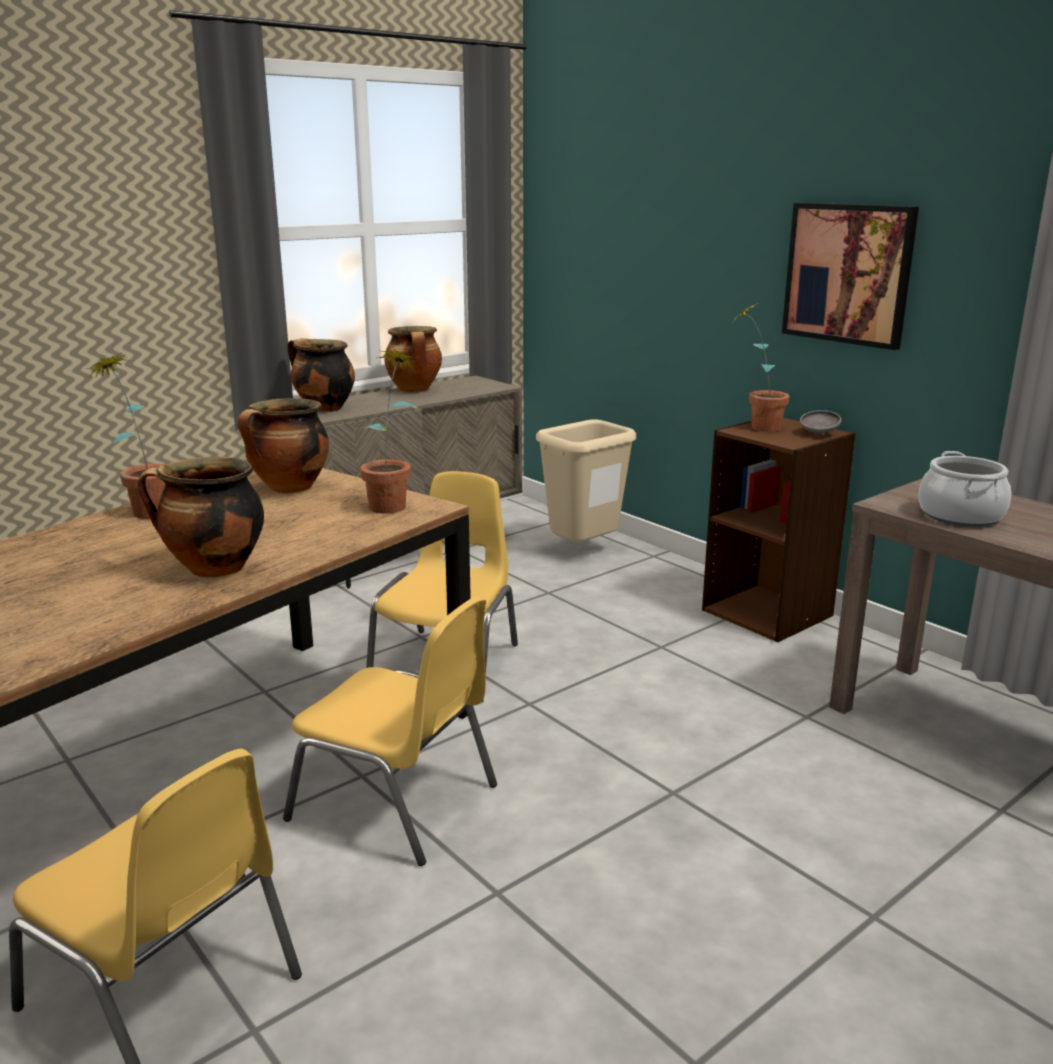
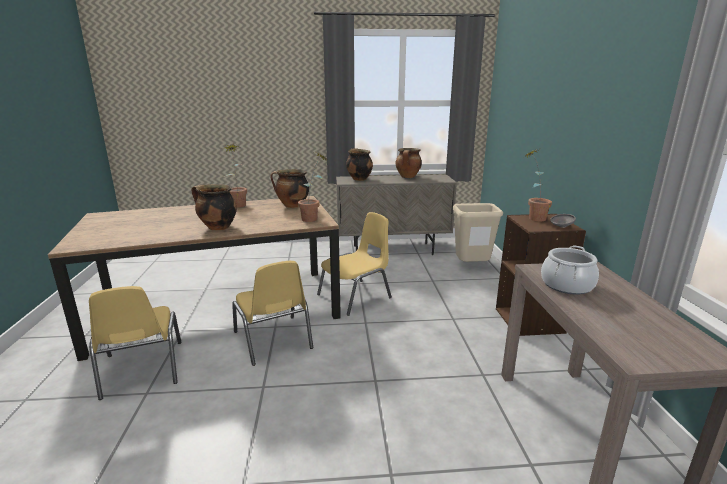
camera: 35 degrees right, 0 degrees up
(848, 274) = (594, 136): picture -> none

